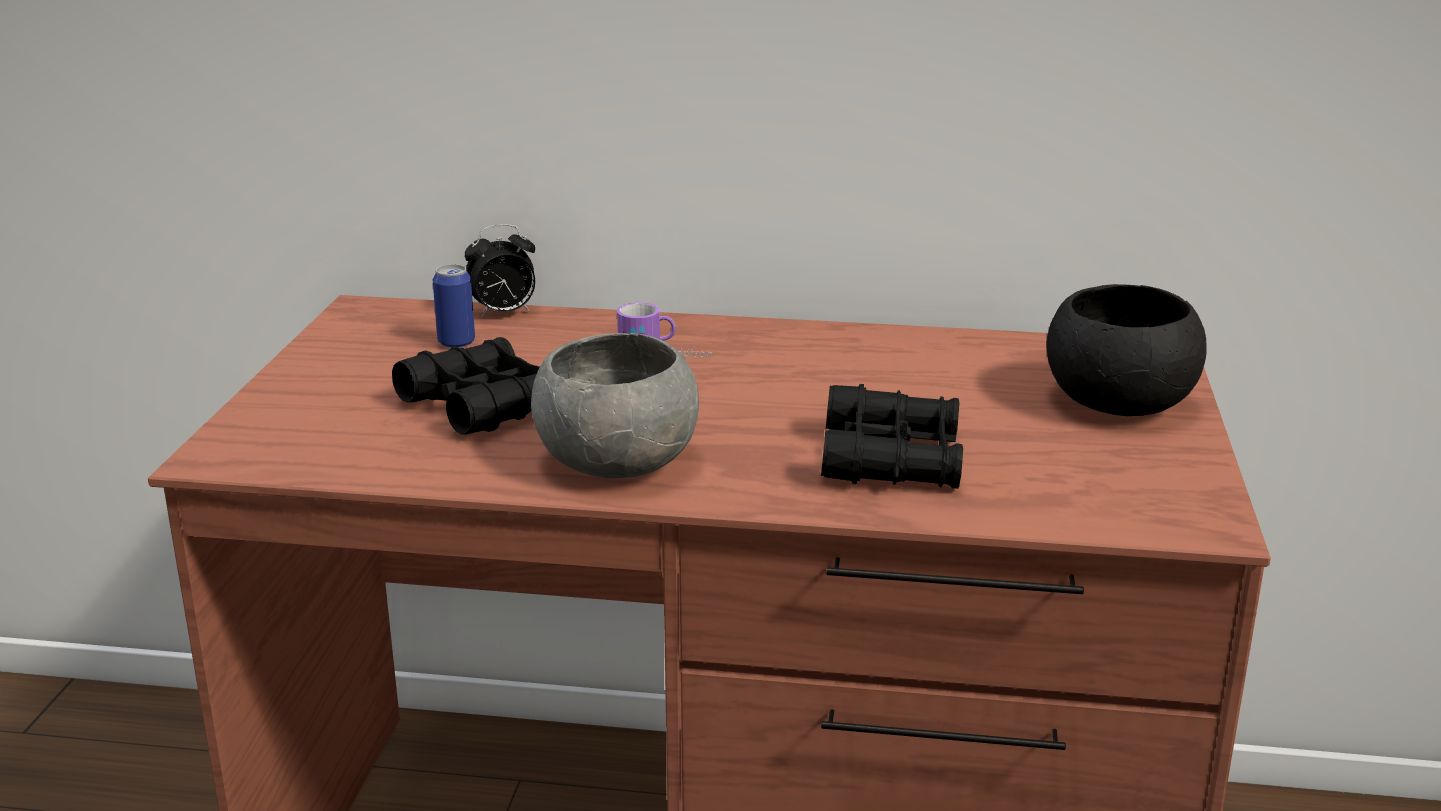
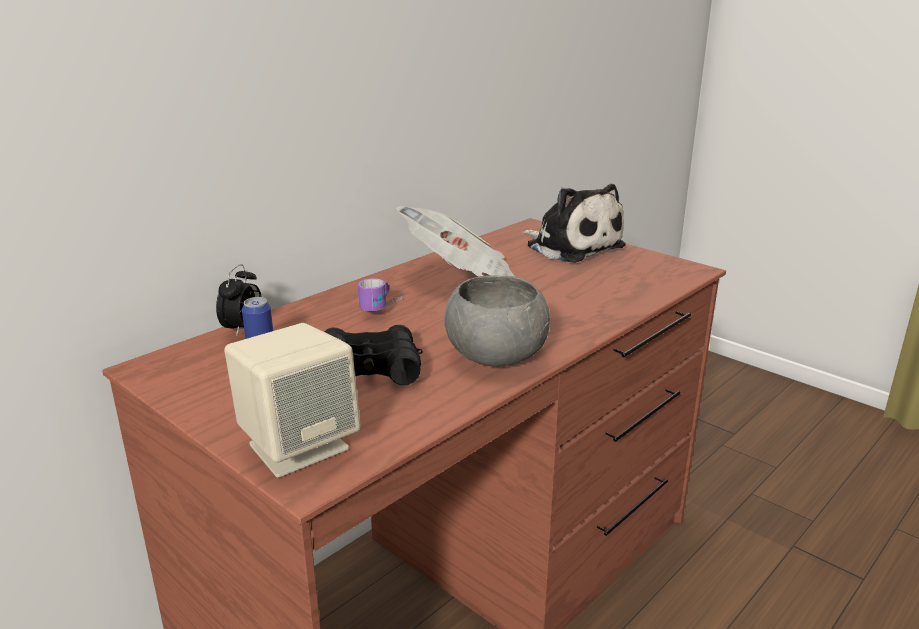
camera: 55 degrees left, 0 degrees up
(275, 430) = (298, 446): none -> beige speaker
(849, 366) = (461, 276): none -> newspaper
(892, 459) = (571, 298): black binoculars -> none
(1120, 403) = (571, 246): black bowl -> plush toy

